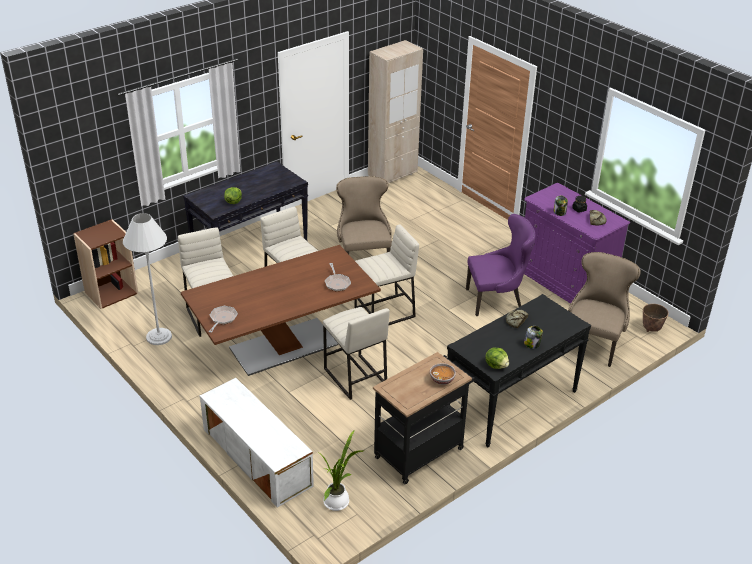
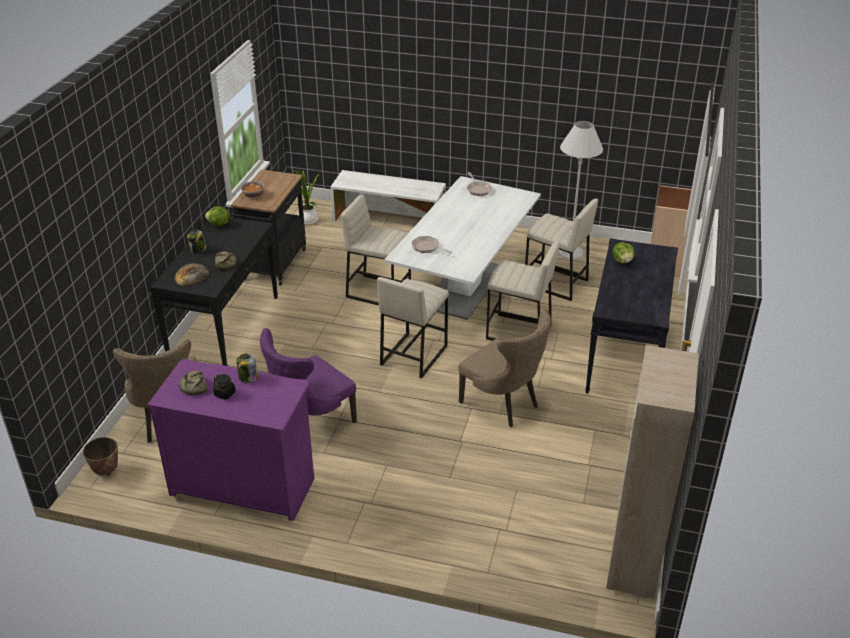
camera: 145 degrees right, 0 degrees up
(283, 347) = (464, 287): brown dining table -> white dining table
(551, 320) = (192, 276): none -> bread

